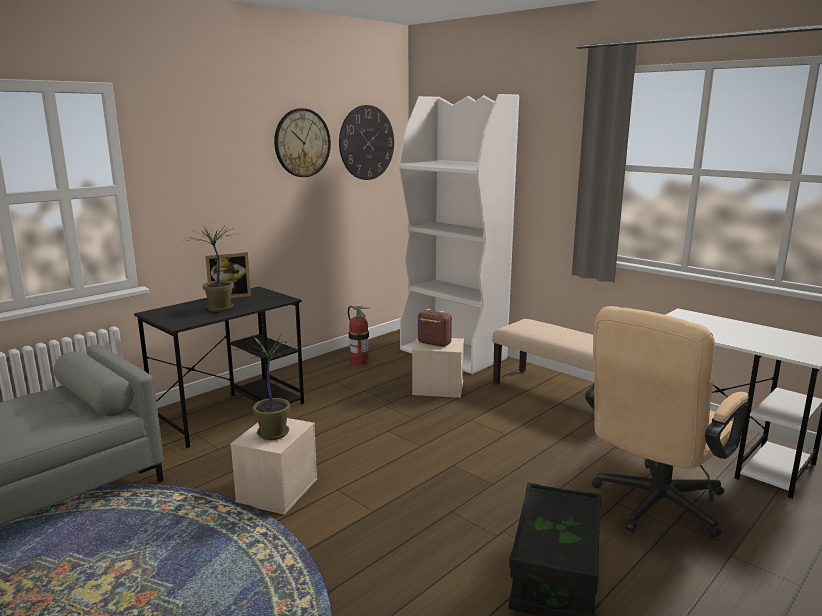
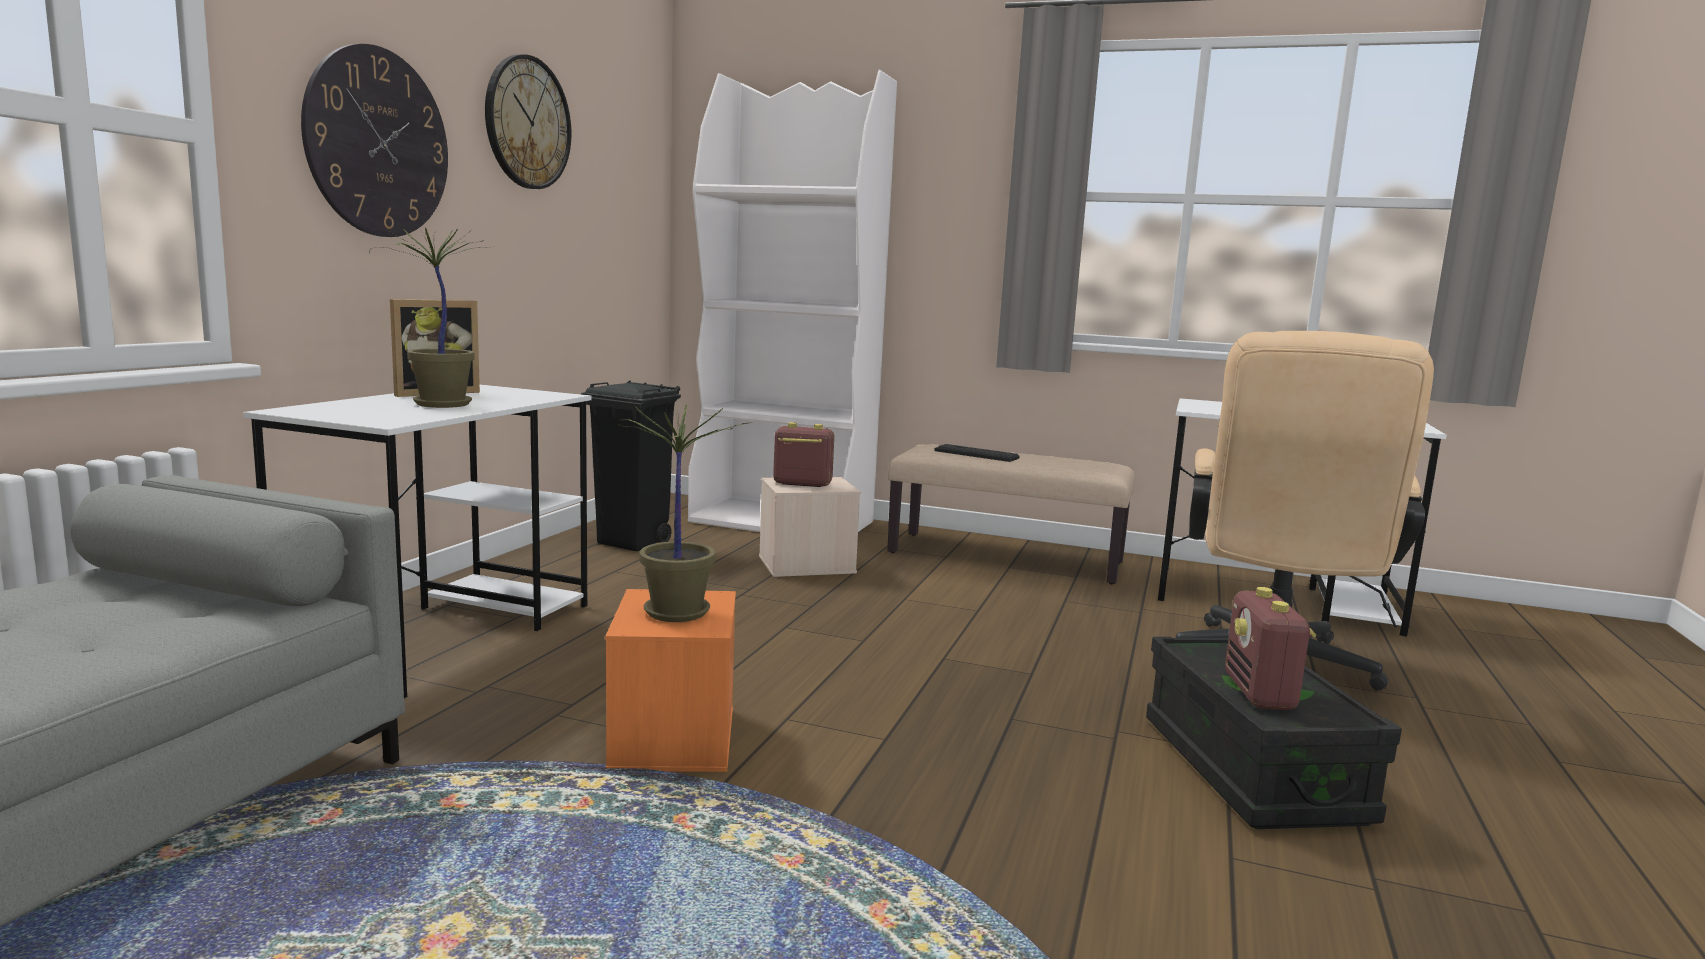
camera: 25 degrees left, 5 degrees down
(231, 412) = (447, 633): black desk -> white desk
(277, 490) = (672, 737): beige storage box -> orange storage box
(359, 362) = (633, 543): fire extinguisher -> black trash can
(366, 142) = (618, 149): wall clock -> wall clock (378, 143)
(544, 534) = (1260, 694): none -> radio
(545, 332) = (976, 454): none -> keyboard

